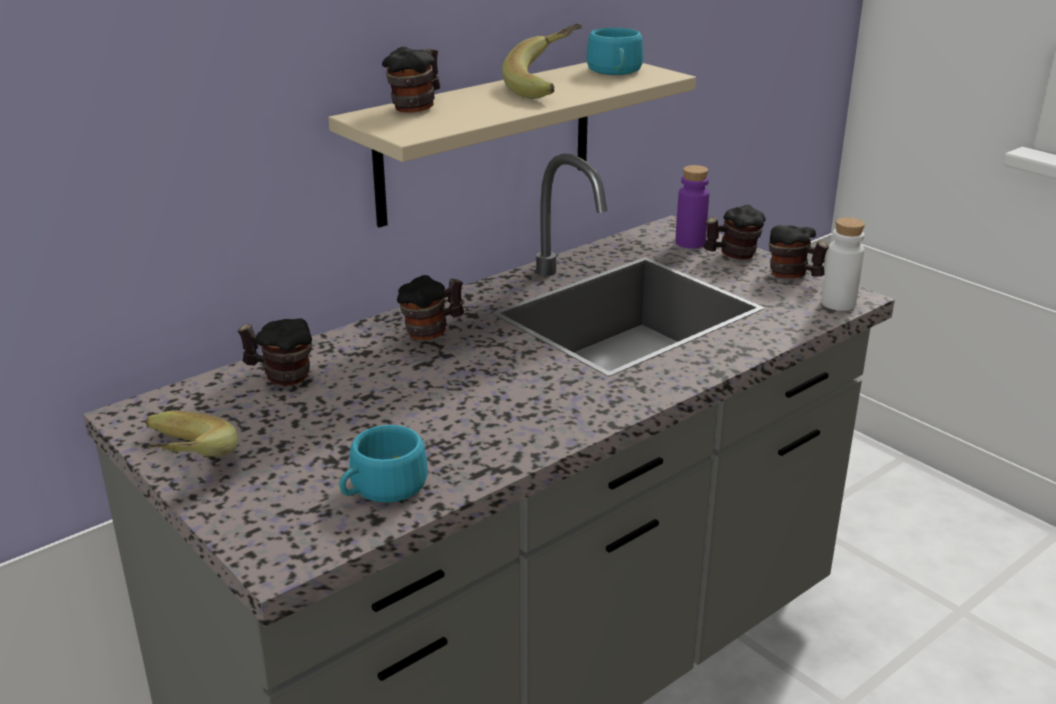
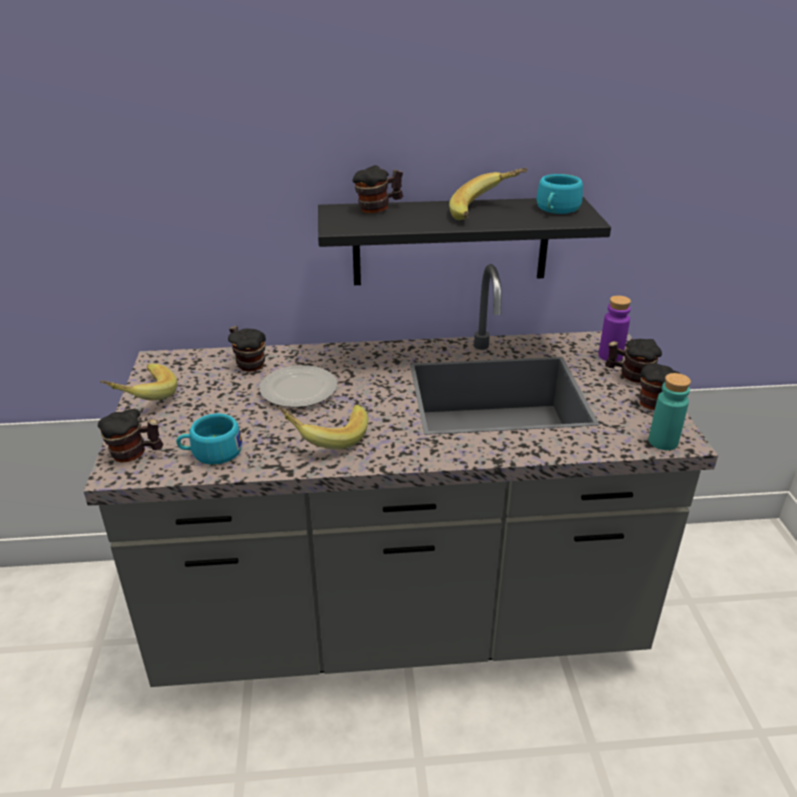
camera: 35 degrees right, 5 degrees up
(395, 382) = (299, 390): none -> plate
(432, 331) = (360, 364): mug -> mug (134, 454)
(486, 140) = (451, 241): beige shelf -> black shelf
(501, 418) = (325, 436): none -> banana
(838, 303) = (663, 442): white bottle -> turquoise bottle

